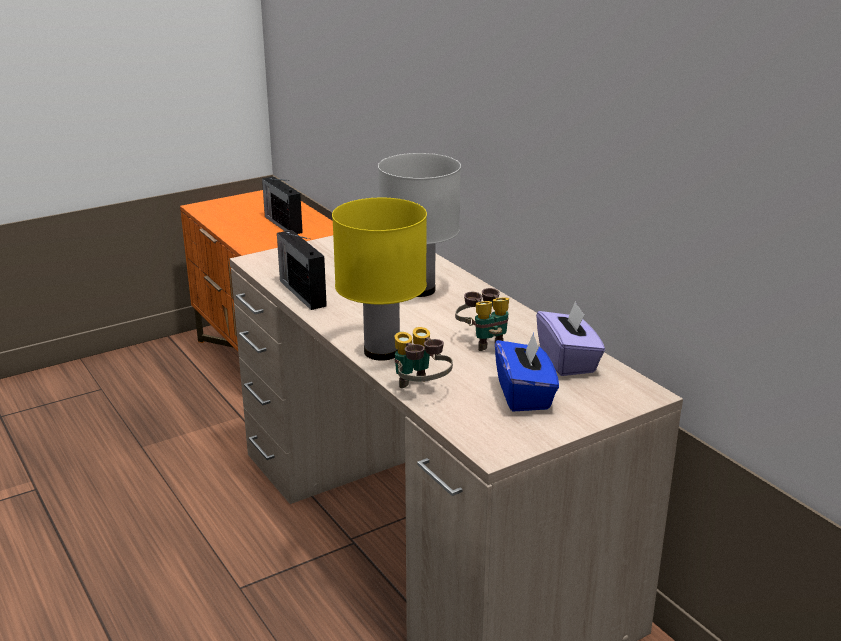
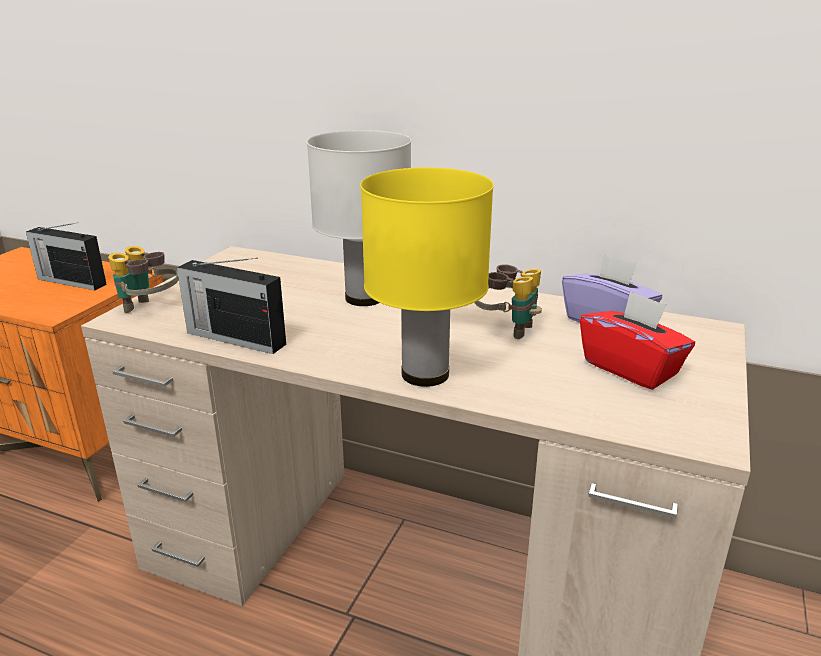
camera: 35 degrees left, 0 degrees up
(420, 390) = (532, 403): binoculars -> binoculars (149, 309)
(524, 395) = (631, 368): blue tissue box -> red tissue box

